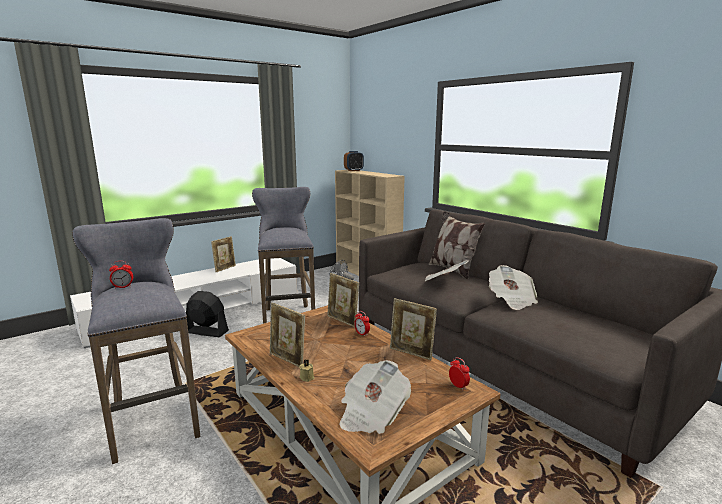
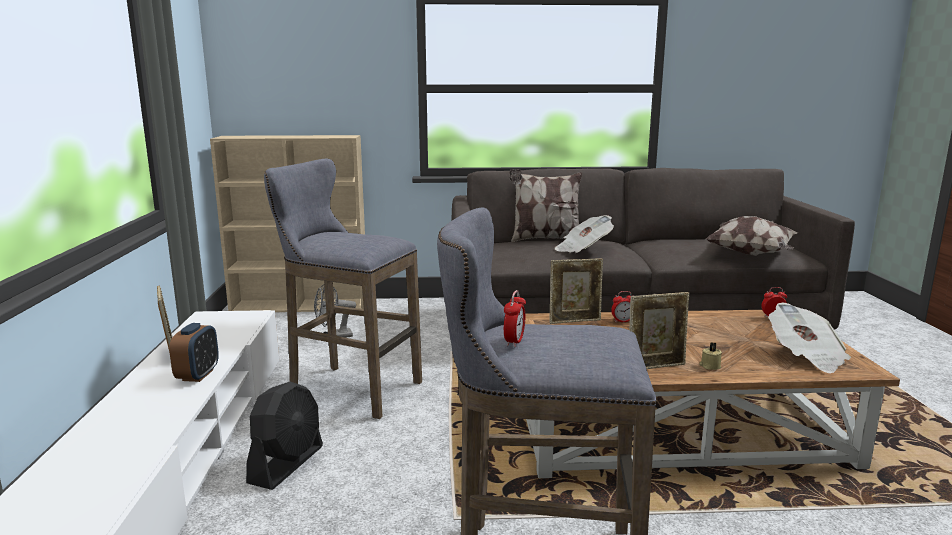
camera: 55 degrees left, 0 degrees up
(206, 331) = (287, 464): black fan -> black fan turned 150 degrees clockwise
(353, 170) = (245, 136): alarm clock -> alarm clock (198, 375)
(411, 353) = (692, 315): picture frame -> none
(511, 300) = (661, 245): newspaper -> none
(562, 336) = (751, 254): none -> pillow

